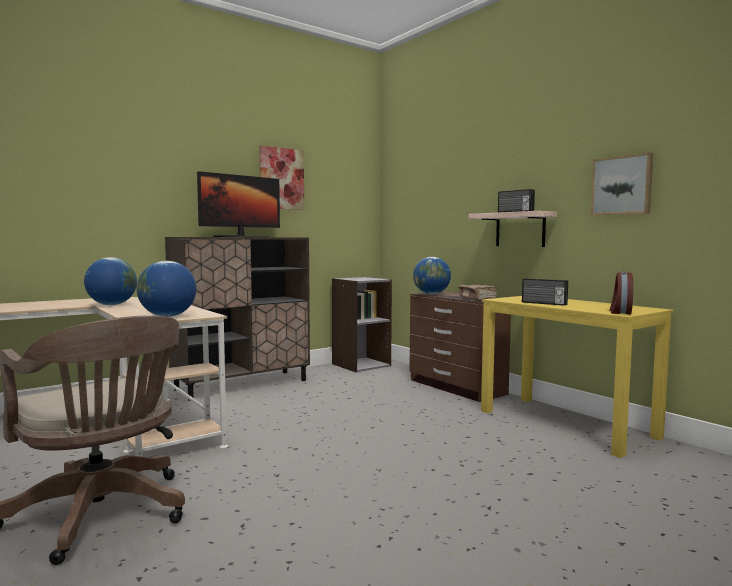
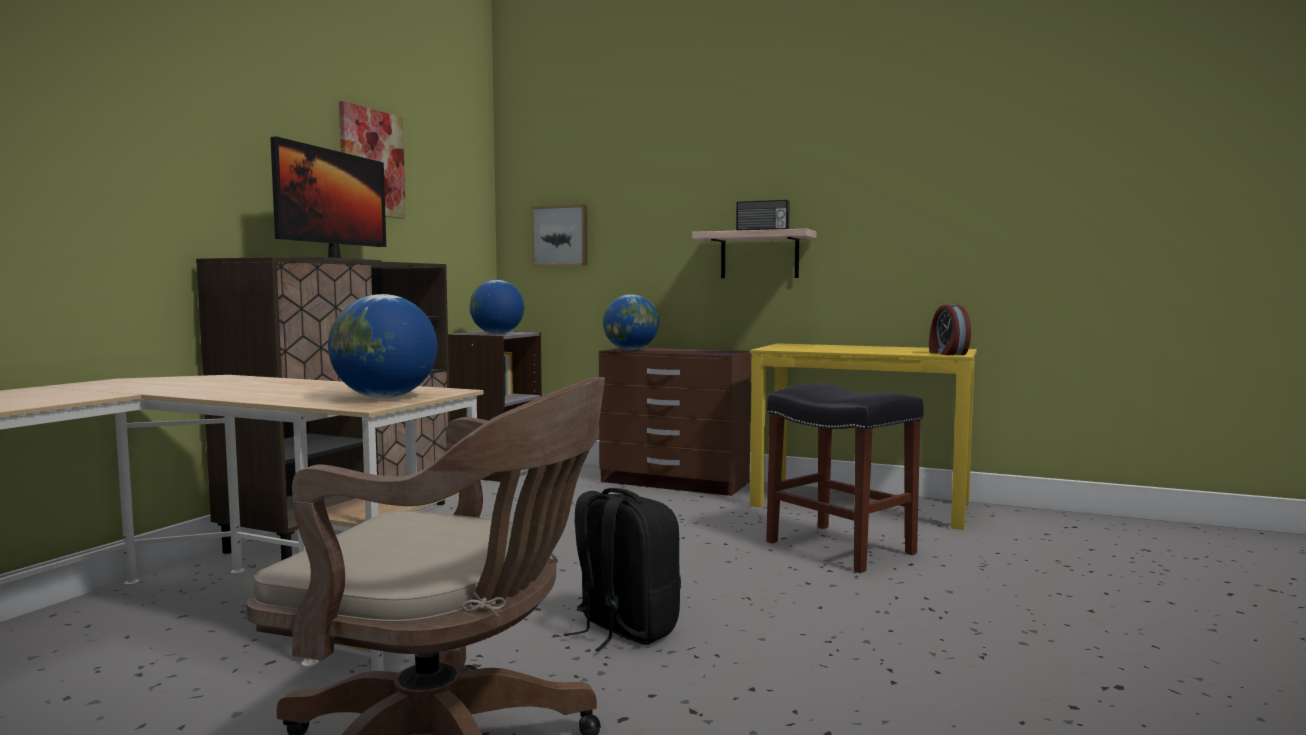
camera: 30 degrees left, 0 degrees up
(112, 305) = (174, 390): globe -> globe (497, 333)
(281, 471) = (623, 629): none -> black backpack
(477, 298) = (712, 352): brown book -> none
(495, 450) = (837, 547): none -> black stool
(543, 303) = (838, 350): radio -> none
(622, 185) = (907, 200): picture -> picture (561, 236)

